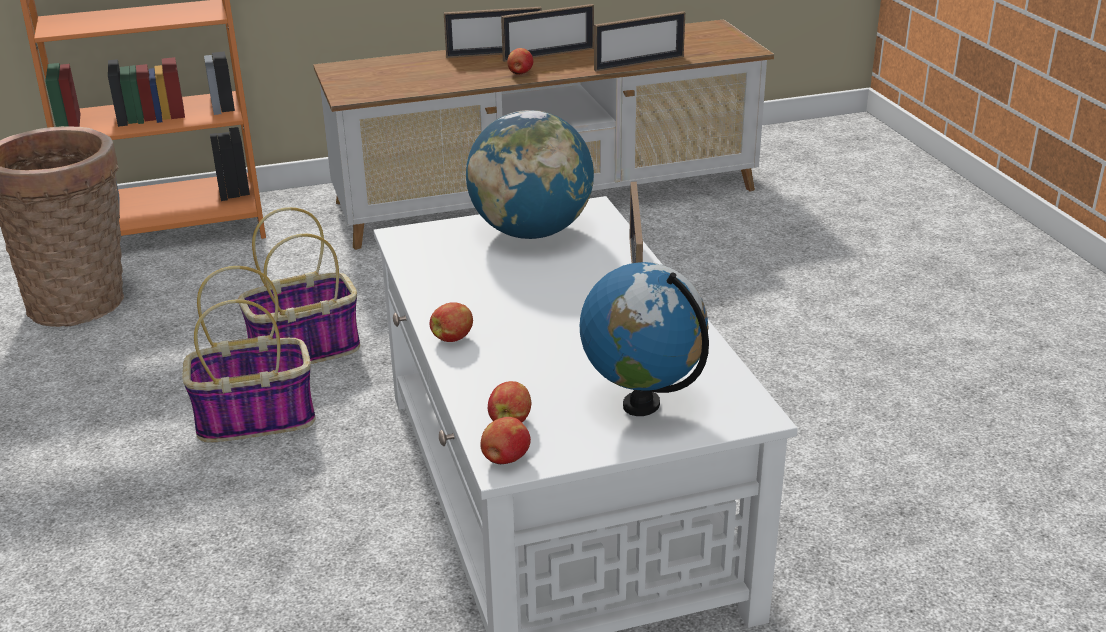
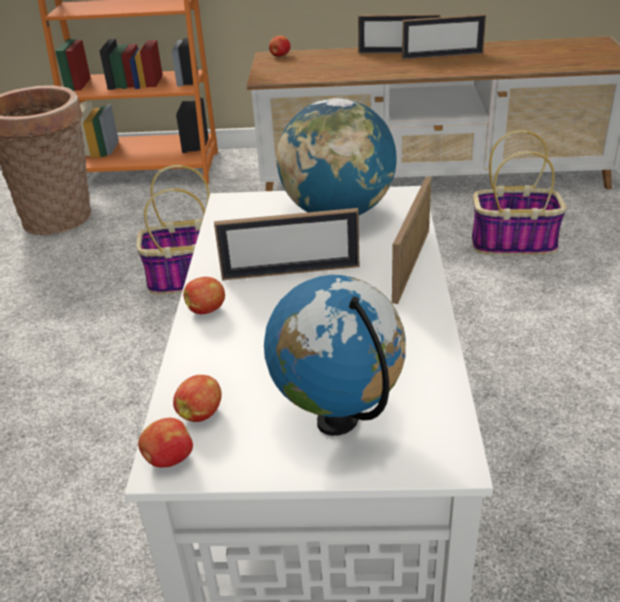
camera: 20 degrees right, 5 degrees up
(257, 418) = (125, 332): basket -> basket (514, 243)
(520, 73) = (409, 70): apple -> apple (280, 56)
(639, 63) = (516, 68): picture frame -> picture frame (290, 272)

